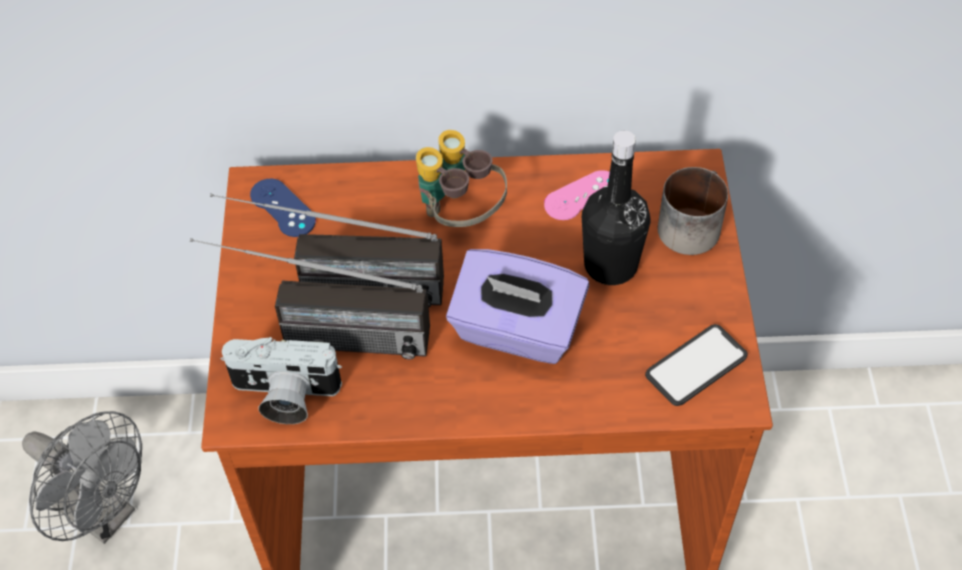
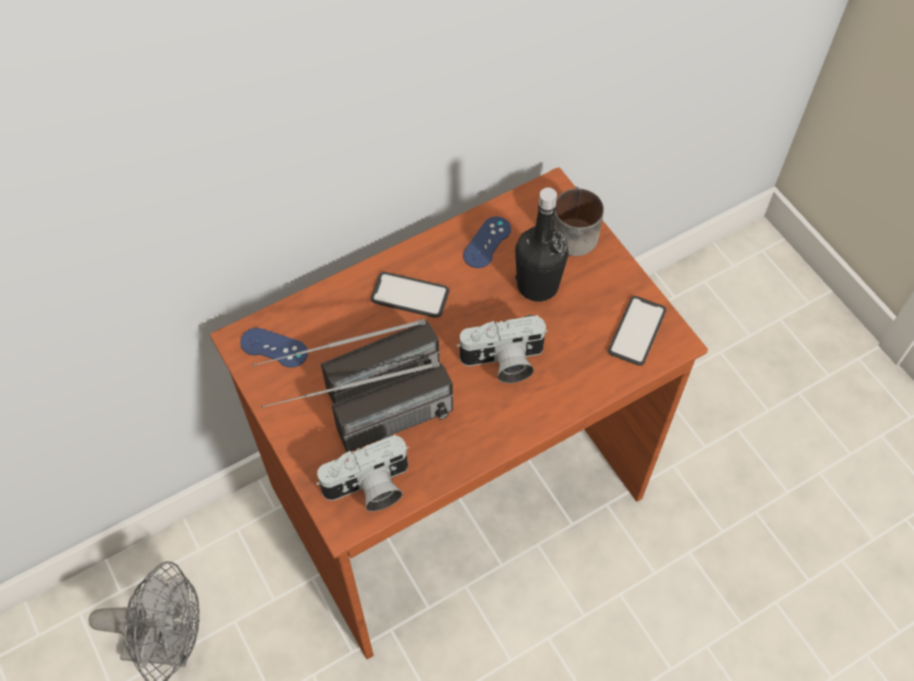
camera: 30 degrees left, 5 degrees up
(460, 216) = (410, 295): binoculars -> phone
(516, 331) = (503, 362): purple tissue box -> camera
(582, 196) = (487, 242): pink game controller -> blue game controller

